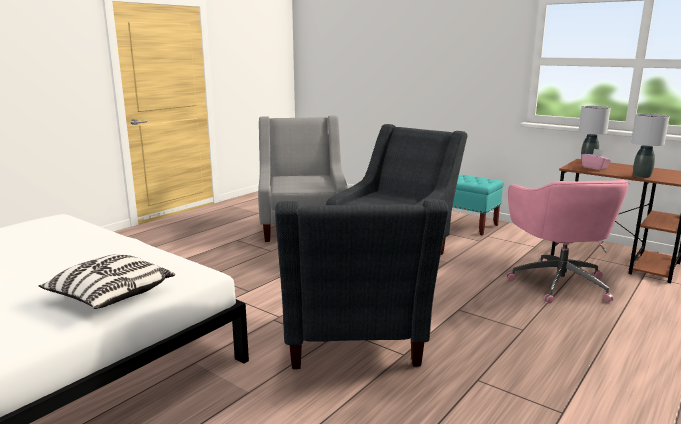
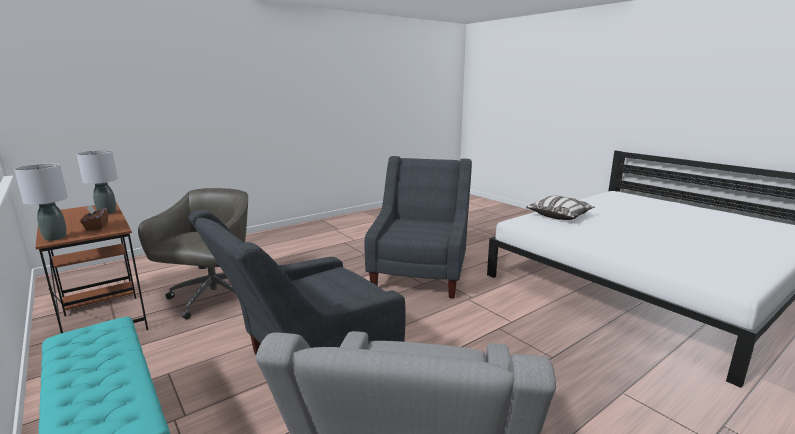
camera: 165 degrees left, 0 degrees up
(558, 282) = (213, 298): pink office chair -> grey office chair
(594, 168) = (96, 227): pink tissue box -> brown tissue box

